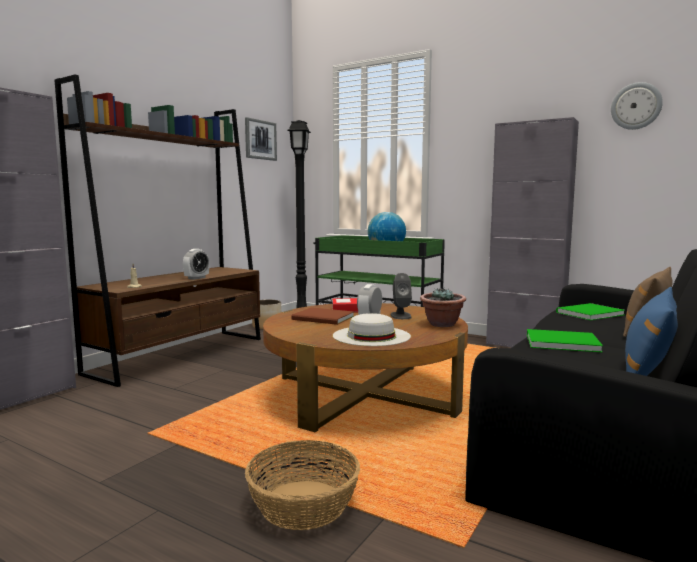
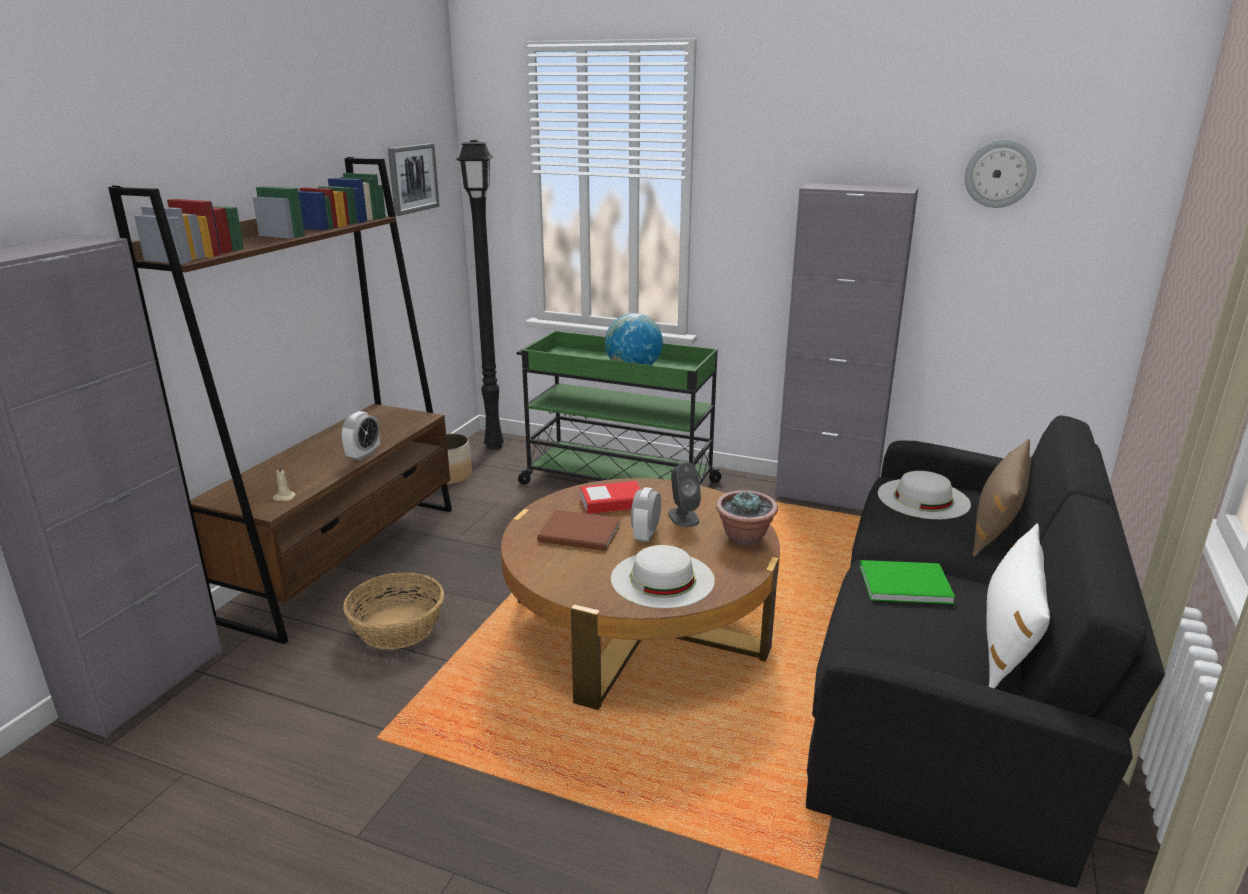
camera: 10 degrees left, 15 degrees up
(302, 504) = (624, 839): basket -> basket (397, 628)
(587, 313) = (923, 498): green book -> white hat
(648, 370) = (1007, 638): blue pillow -> white pillow

